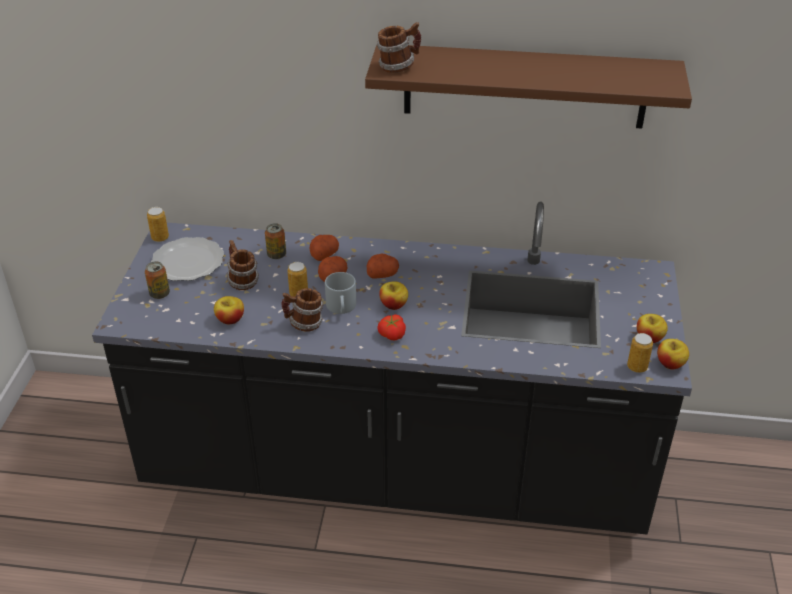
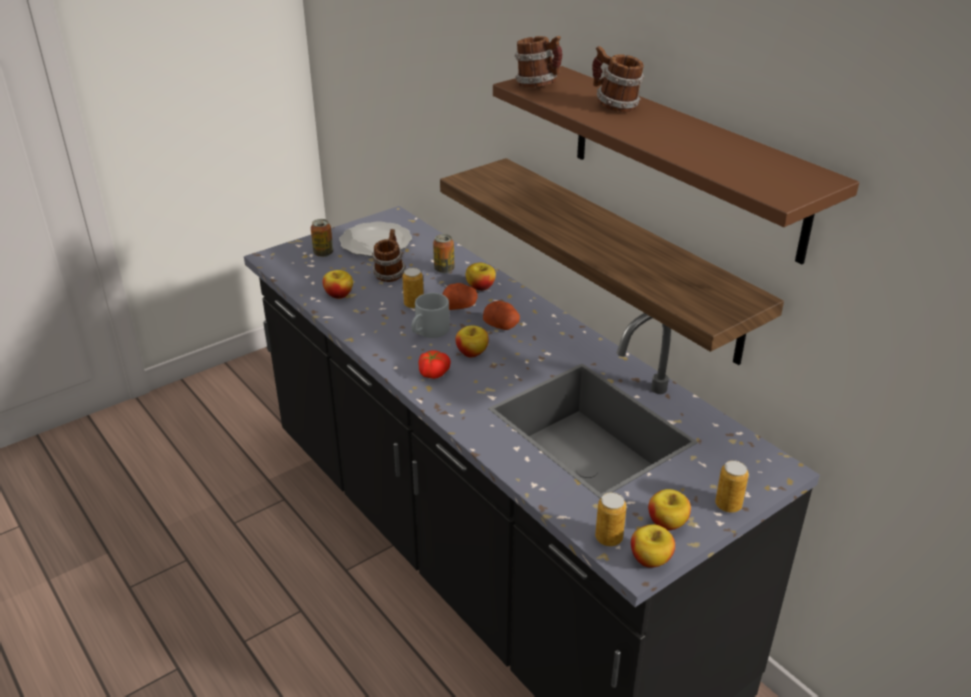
camera: 45 degrees right, 5 degrees down
(160, 238) = (384, 218): can -> can (728, 505)
(304, 324) = (382, 327): mug -> mug (614, 106)
(324, 254) = (480, 287): potato -> apple
(463, 176) = (623, 257): none -> shelf

